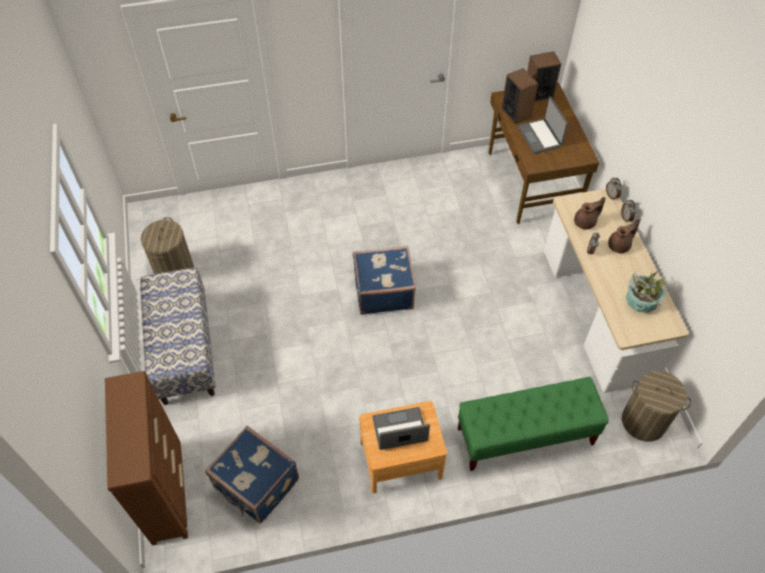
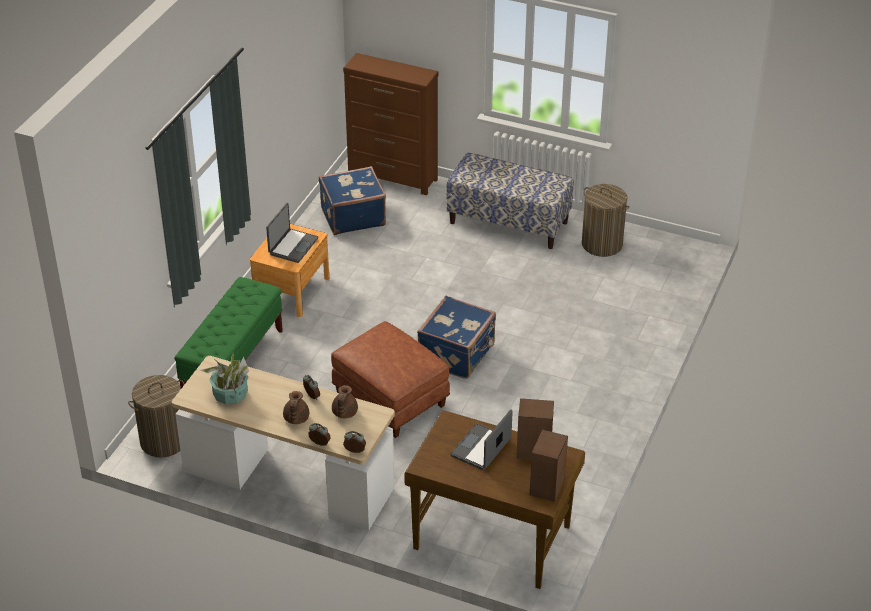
camera: 125 degrees right, 15 degrees down
(465, 302) = (392, 399): none -> brown ottoman
(540, 136) = (482, 448): laptop -> laptop turned 75 degrees counterclockwise

